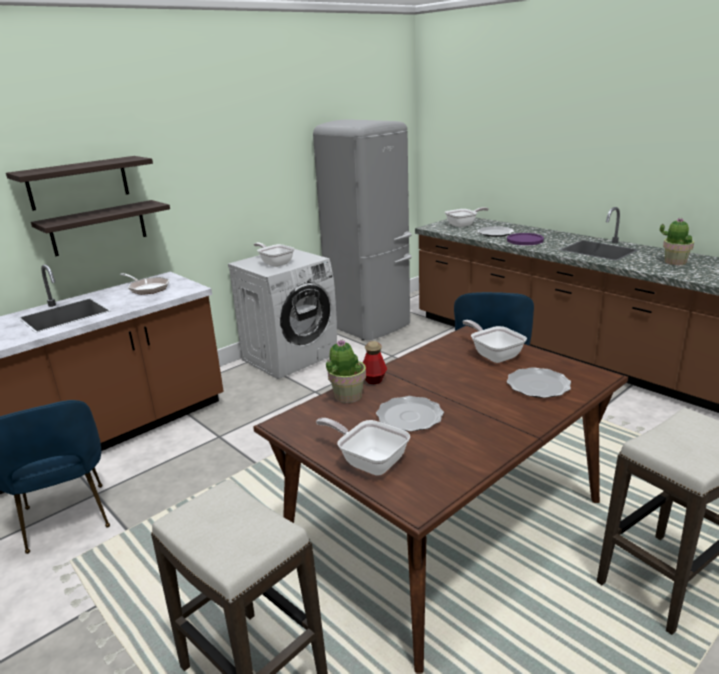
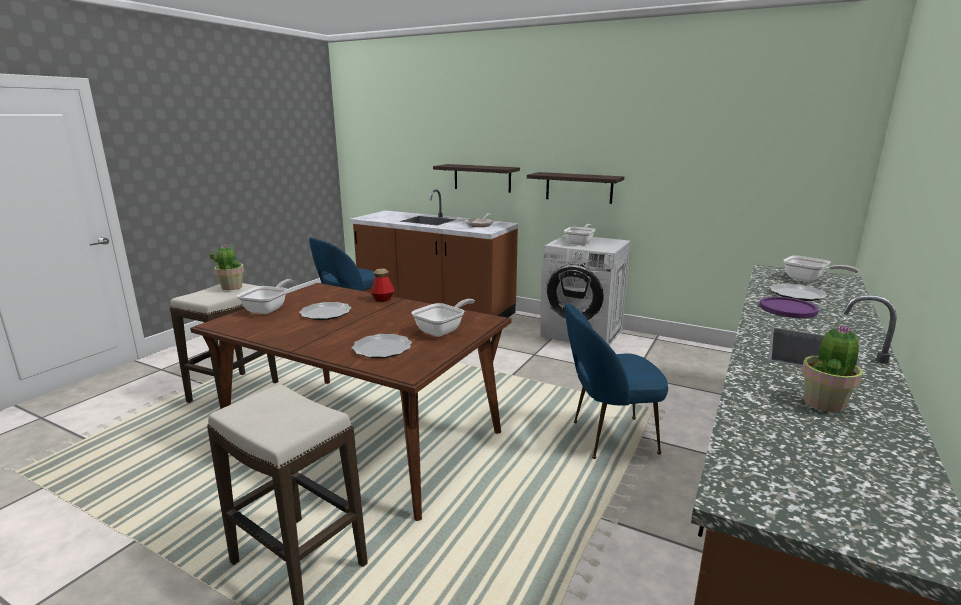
camera: 70 degrees right, 5 degrees down
(78, 183) = (476, 145): shelf -> shelf (579, 187)
(347, 396) = (355, 295): potted plant -> potted plant (232, 287)
(371, 325) = (691, 356): grey fridge -> none

